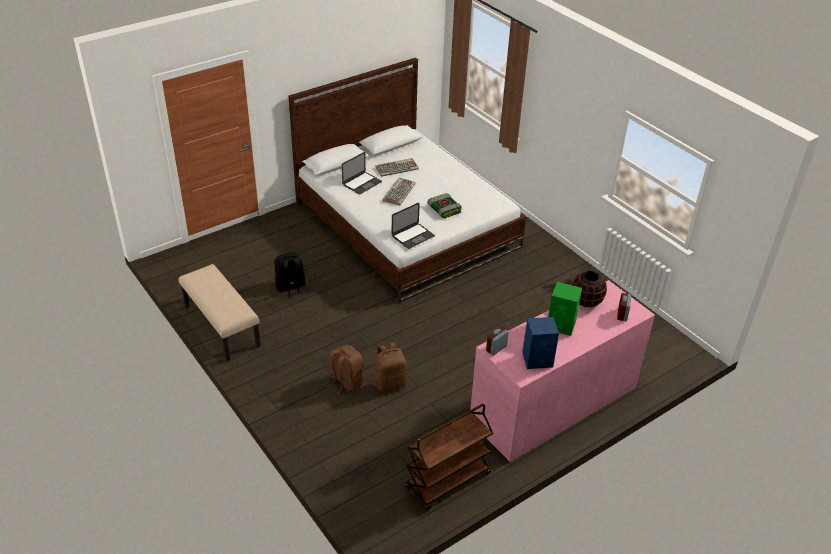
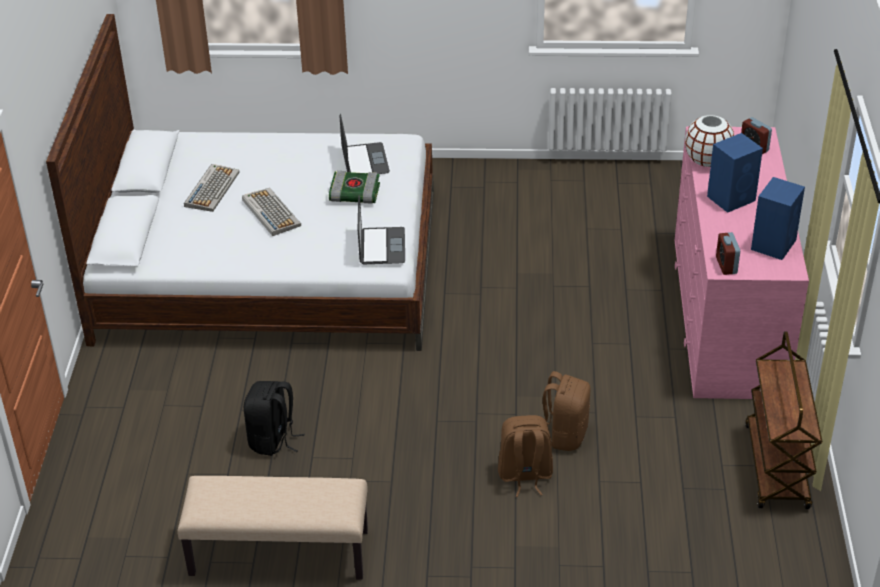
camera: 50 degrees left, 0 degrees up
(362, 183) = (205, 236): laptop -> laptop (364, 160)
(561, 325) = (732, 198): green speaker -> blue speaker
(586, 301) = (707, 160): black vase -> white vase

